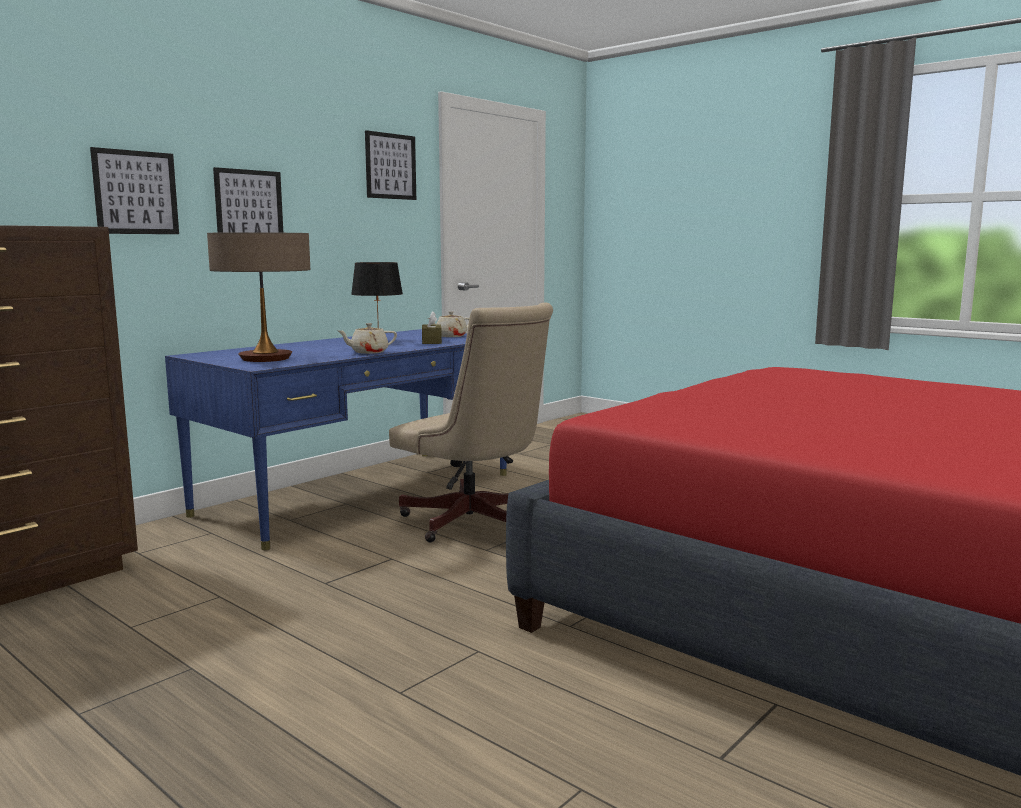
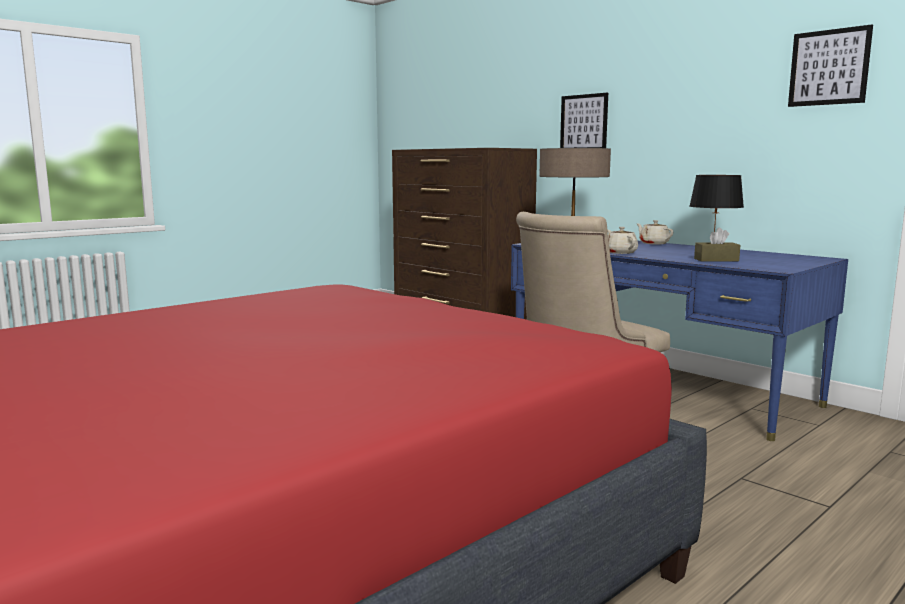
camera: 95 degrees right, 0 degrees up
(249, 207) = (660, 127): picture -> none
(450, 336) = (774, 263): beige teapot -> beige teapot (653, 243)

